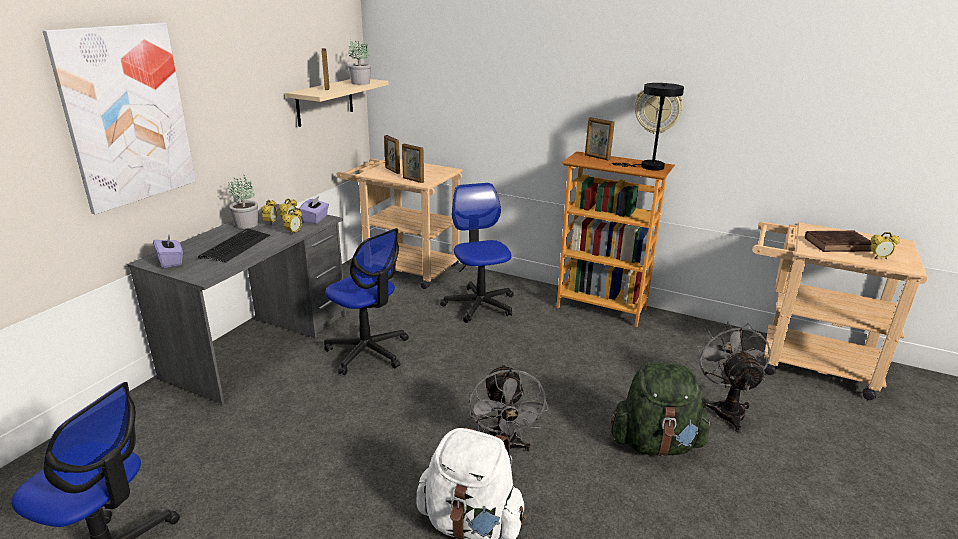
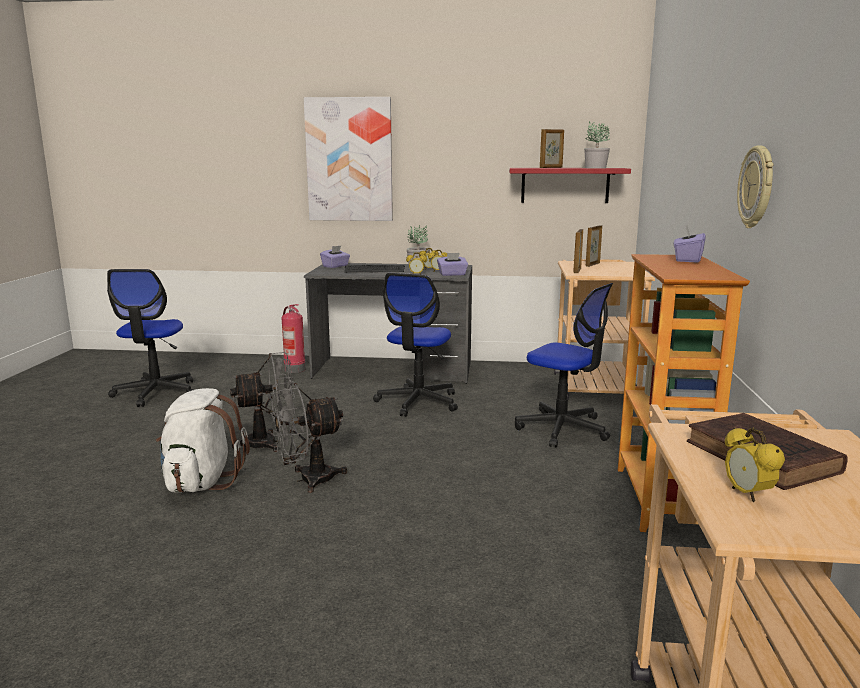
camera: 70 degrees right, 10 degrees down
(170, 413) = (294, 369): none -> fire extinguisher
(325, 101) = (565, 185): beige shelf -> red shelf
(479, 305) = (563, 429): office chair -> office chair turned 75 degrees clockwise
(597, 157) = (687, 260): picture frame -> purple tissue box
(648, 167) = (695, 273): black table lamp -> none
(655, 444) = (357, 566): green backpack -> none
(726, 408) = (479, 625): grey fan -> grey fan (269, 442)

